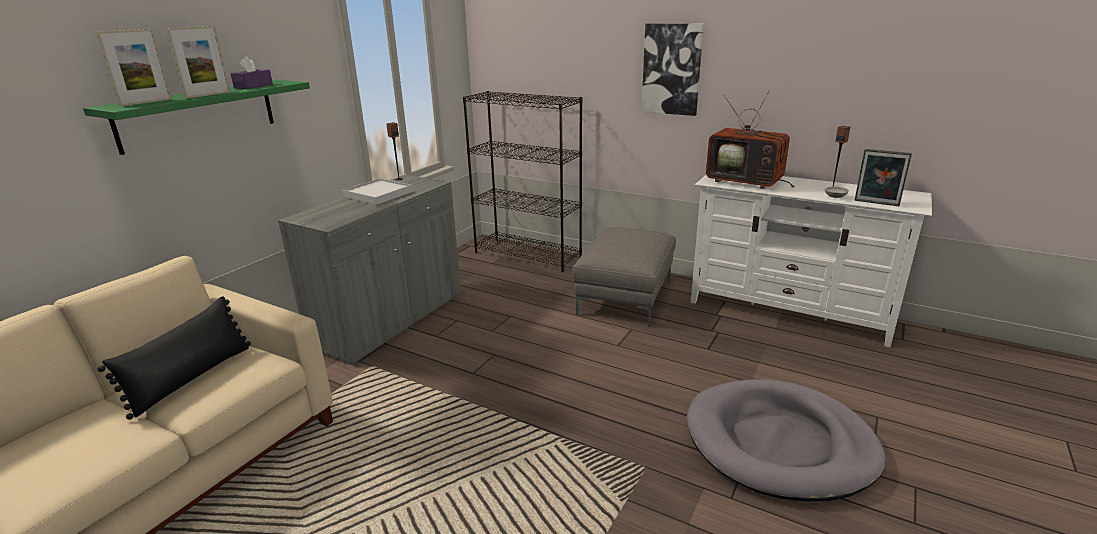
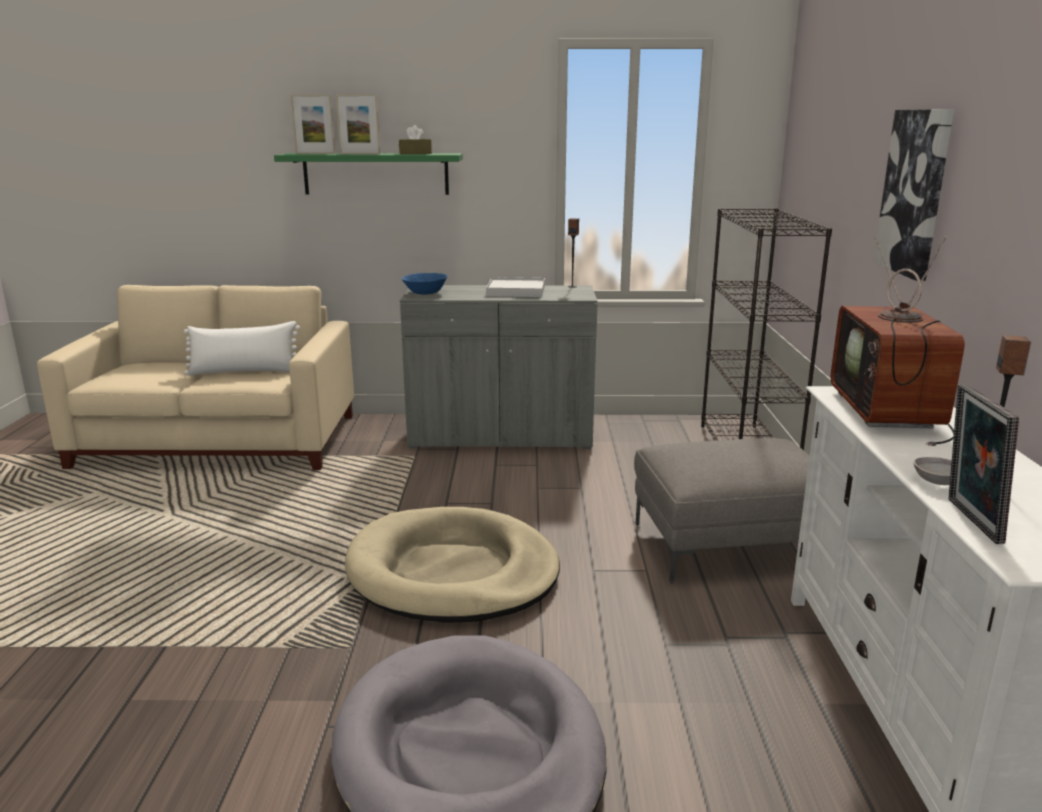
camera: 60 degrees right, 5 degrees down
(192, 378) = (244, 372): black pillow -> white pillow
(253, 86) = (415, 153): purple tissue box -> brown tissue box
(322, 219) = (426, 293): none -> blue bowl
(577, 397) = (452, 572): none -> beige dog bed

